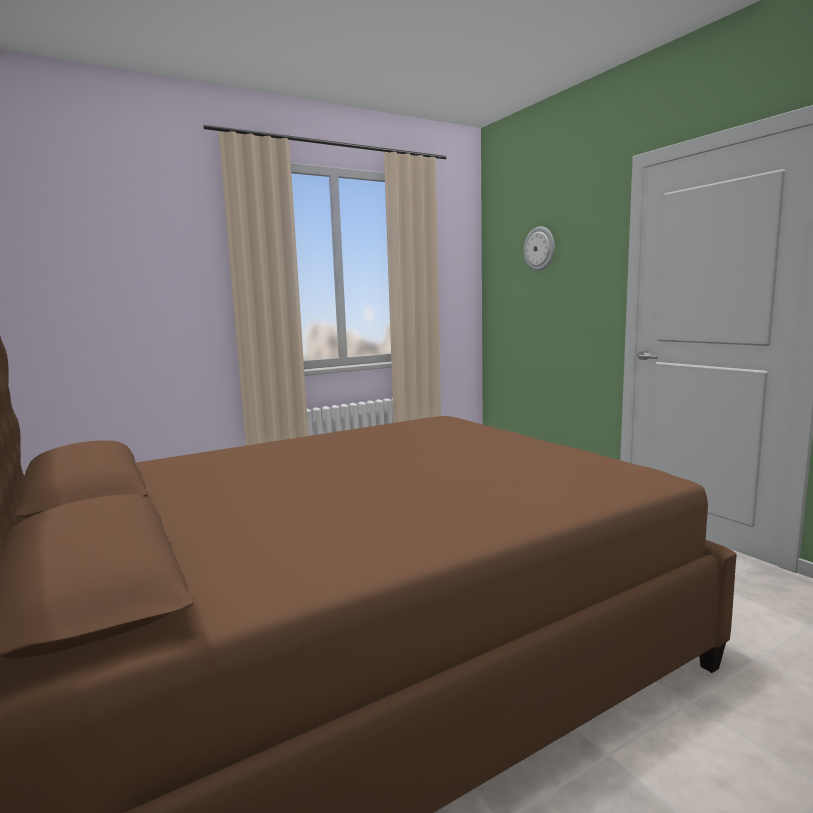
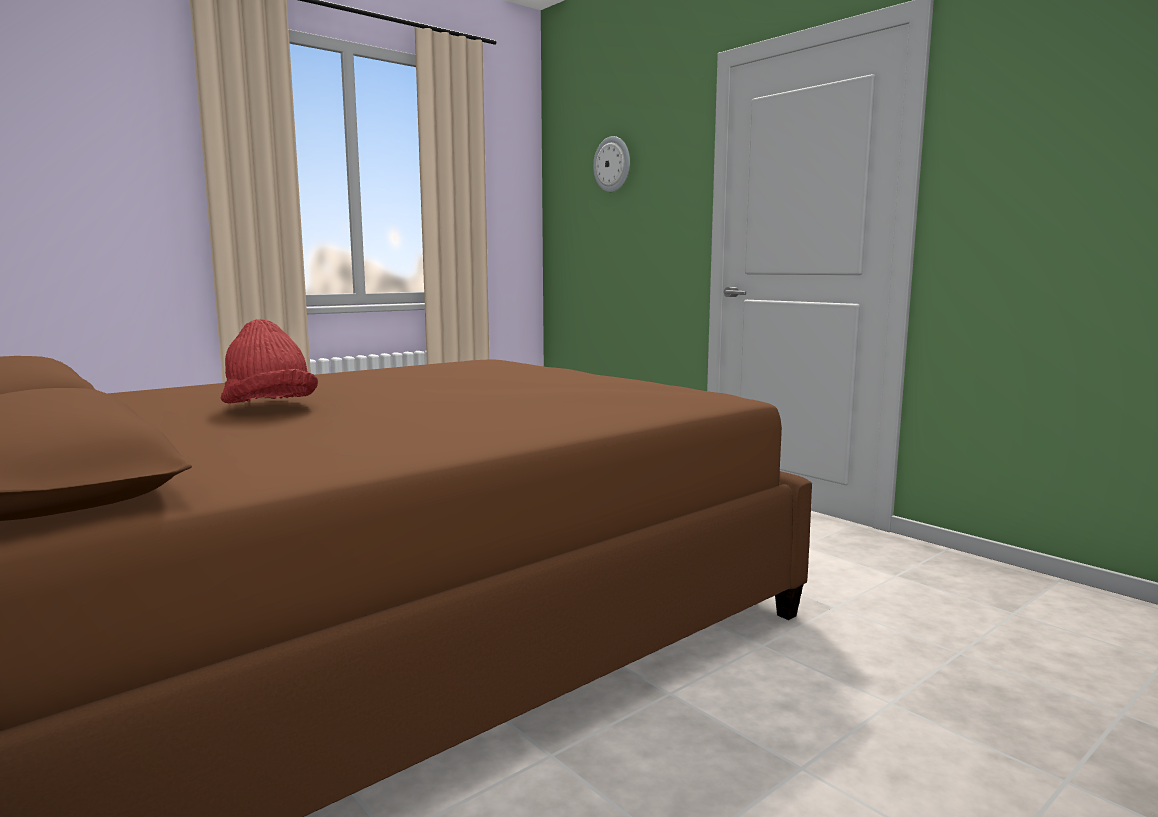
camera: 10 degrees left, 0 degrees up
(271, 483) = (269, 408): none -> red hat

